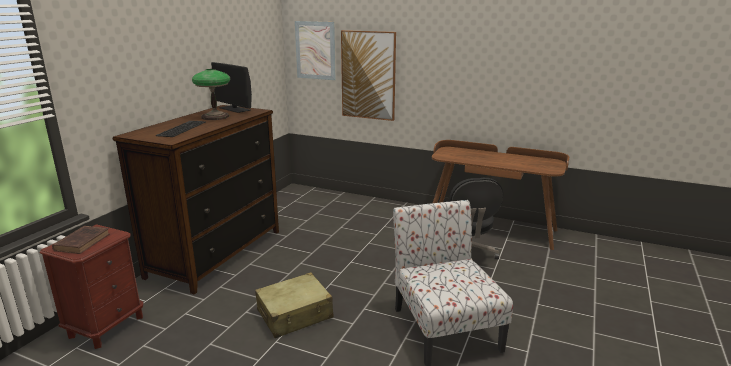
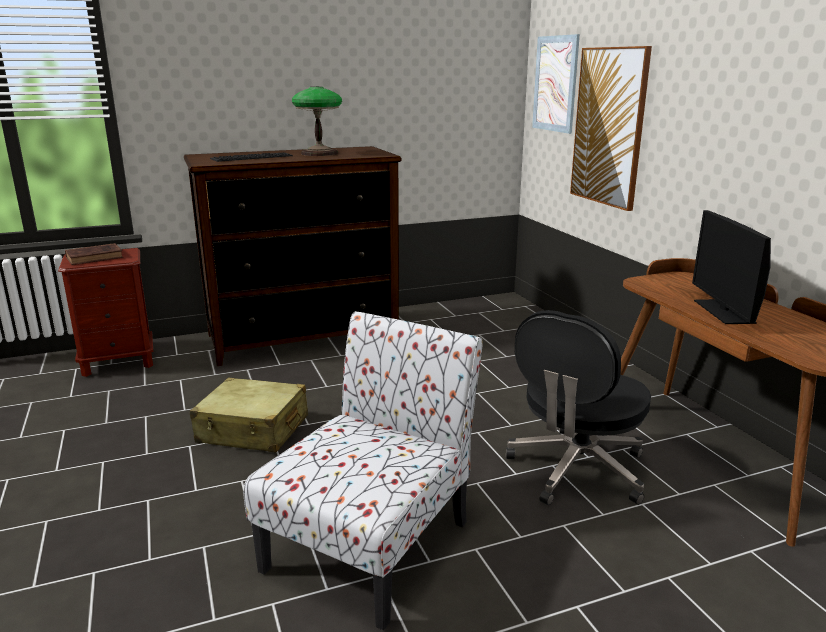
camera: 45 degrees right, 0 degrees up
(234, 109) = (366, 150): monitor -> monitor (723, 311)

